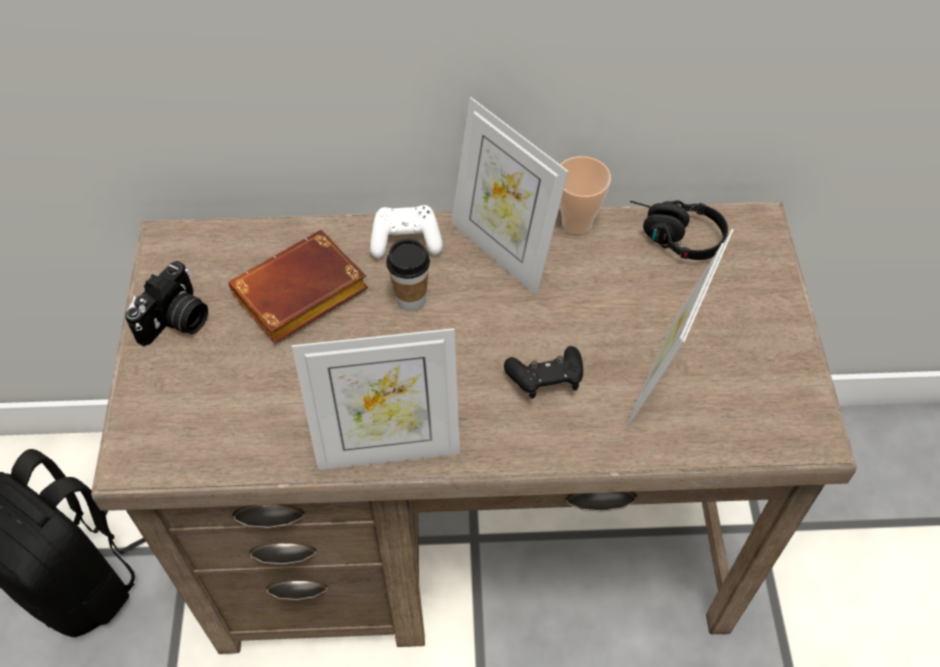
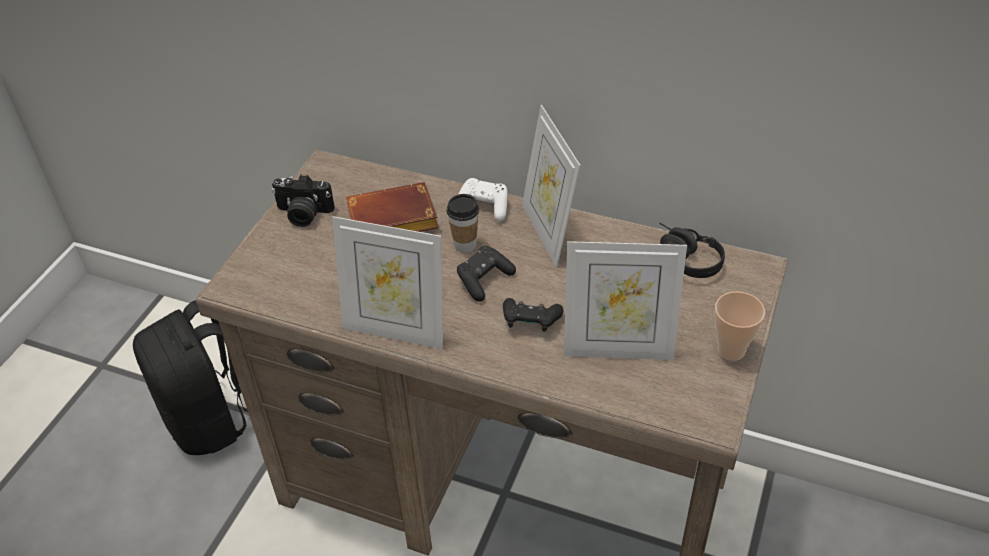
camera: 25 degrees right, 10 degrees down
(176, 321) = (303, 214): camera -> camera turned 45 degrees clockwise
(460, 341) = (484, 280): none -> black game controller
(577, 223) = (614, 229): cup -> cup (731, 350)
(663, 380) = (618, 349): picture frame -> picture frame turned 135 degrees counterclockwise

